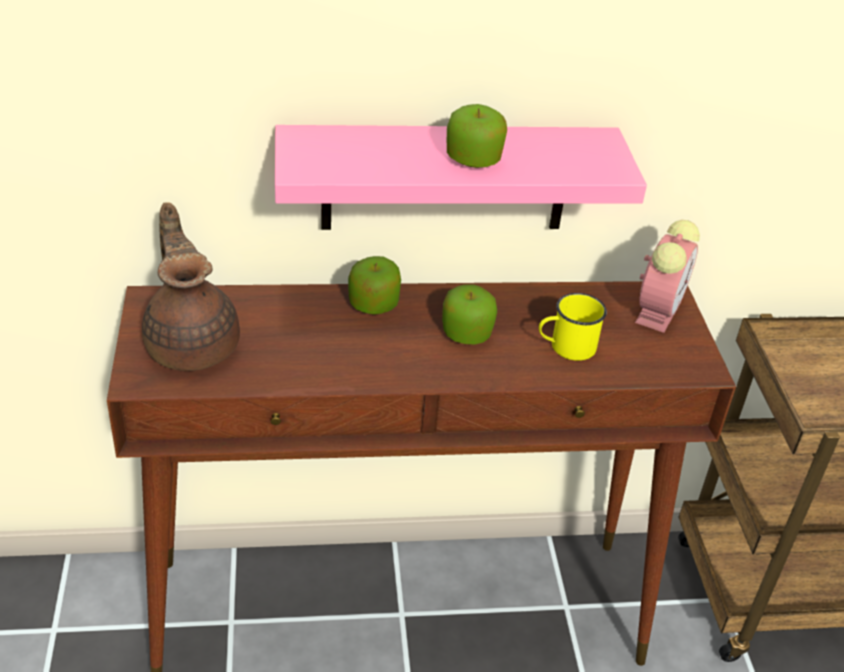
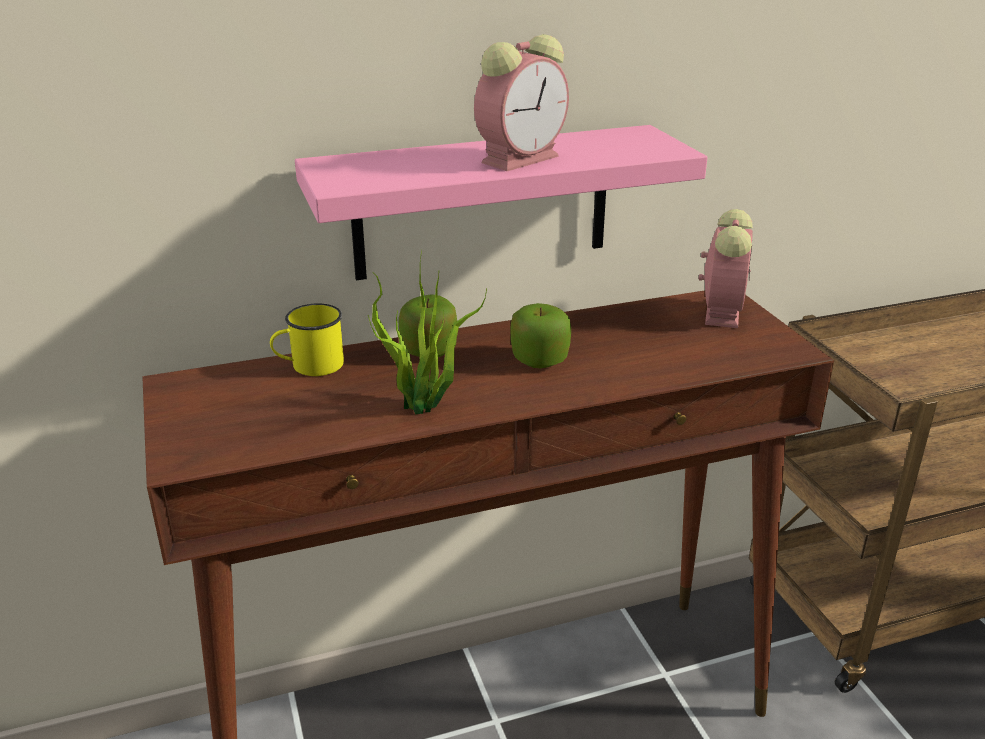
camera: 10 degrees left, 10 degrees down
(193, 344) = (237, 416): brown teapot -> none
(348, 366) = (424, 408): none -> potted plant
(473, 160) = (522, 158): apple -> alarm clock
(566, 347) = (648, 355): yellow mug -> yellow mug (310, 366)

